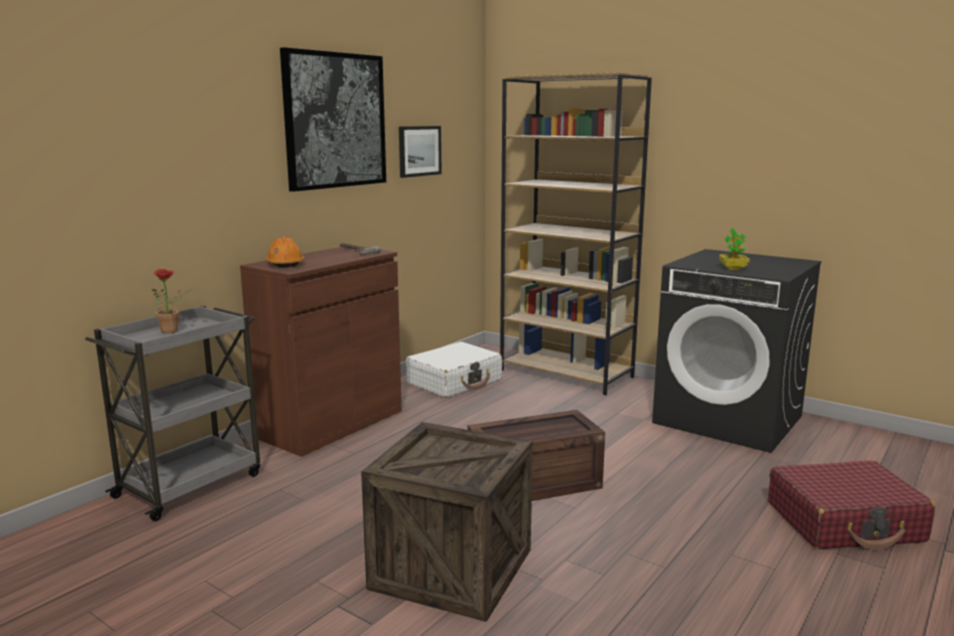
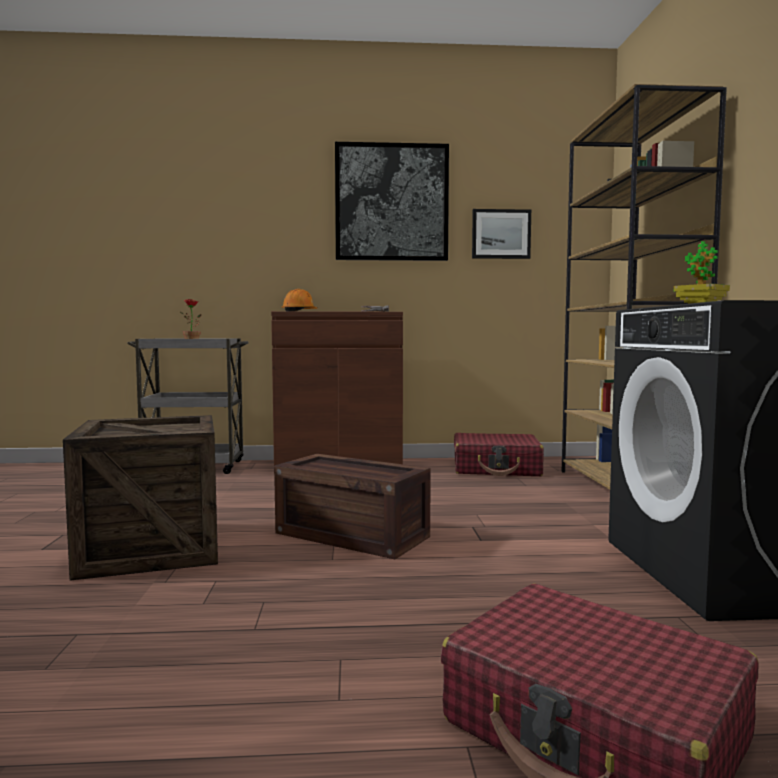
camera: 50 degrees right, 10 degrees down
(455, 382) = (496, 468): white suitcase -> red suitcase

